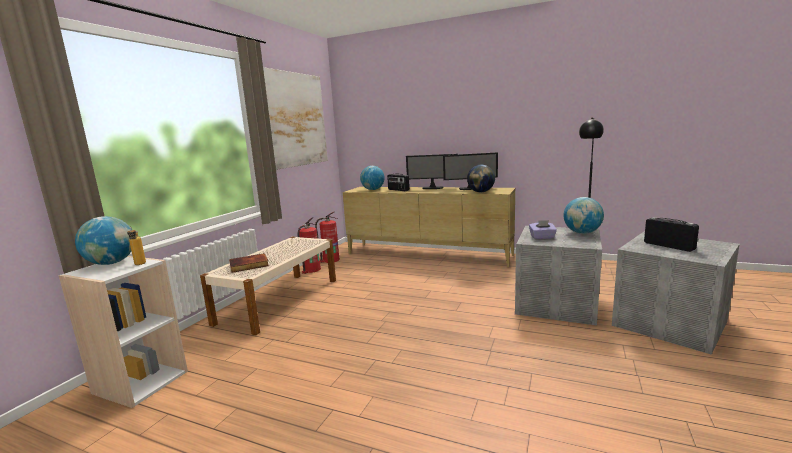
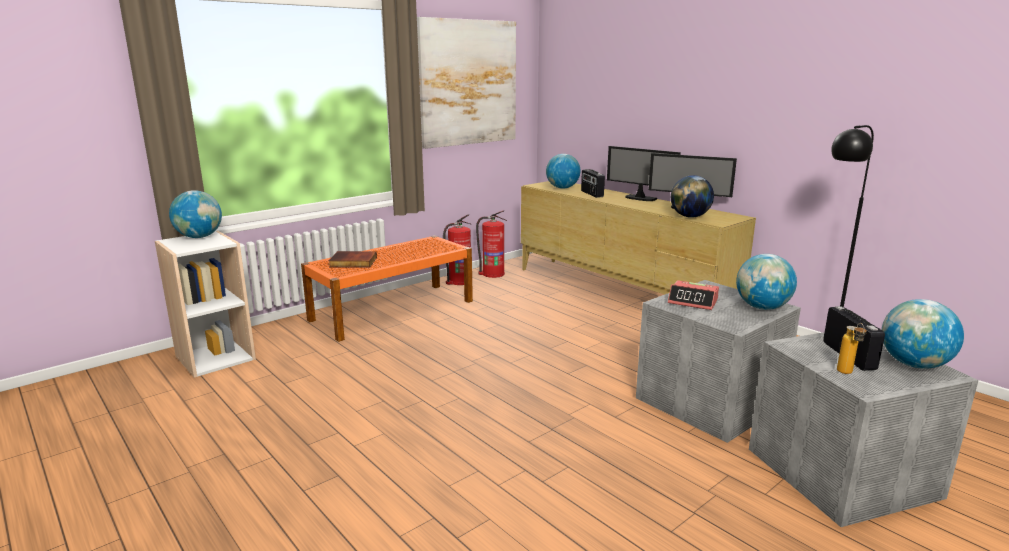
camera: 25 degrees right, 5 degrees up
(139, 265) = (216, 243): bottle -> bottle (847, 374)
(279, 300) = (392, 310): beige bench -> orange bench
(542, 237) = (693, 301): purple tissue box -> alarm clock
(702, 243) = (914, 364): none -> globe

